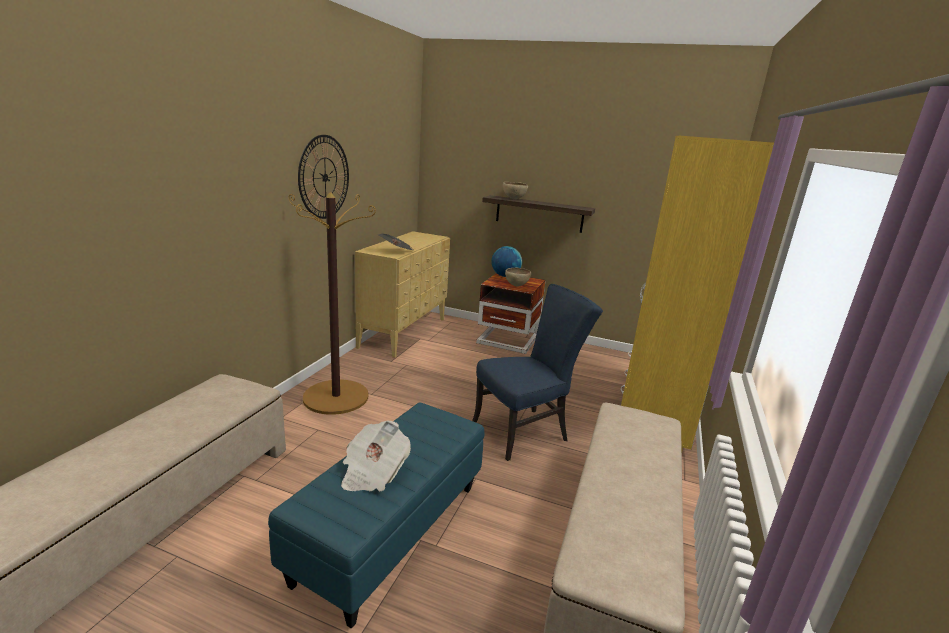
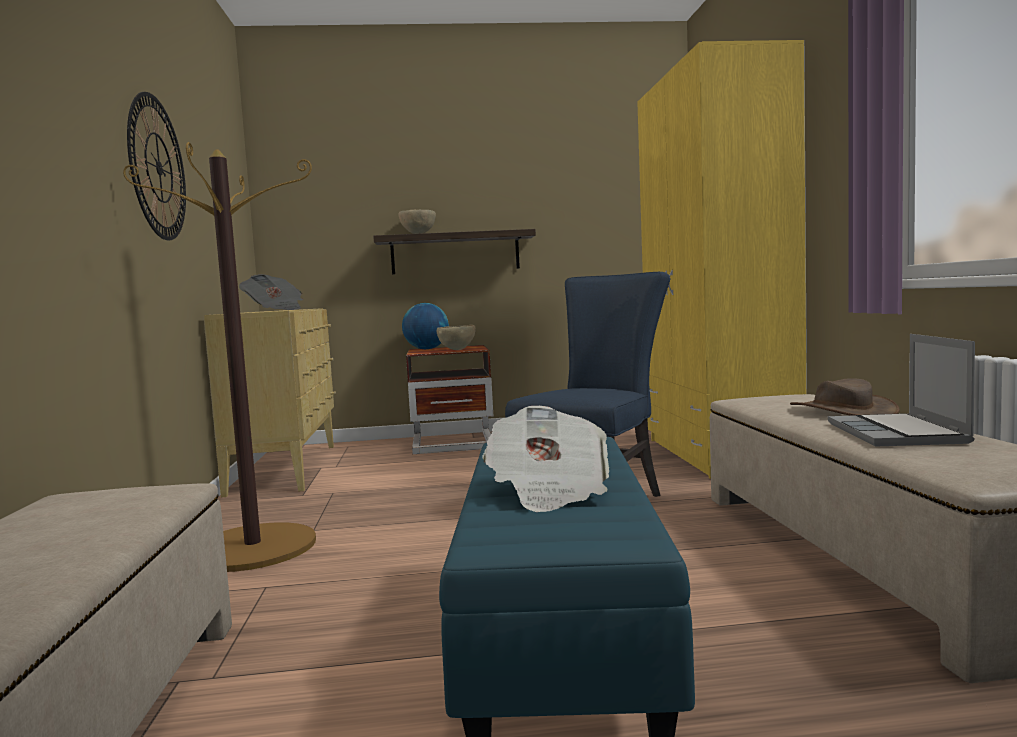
camera: 25 degrees left, 15 degrees down
(627, 502) = (898, 433): none -> laptop
(647, 456) = (842, 411): none -> brown hat

